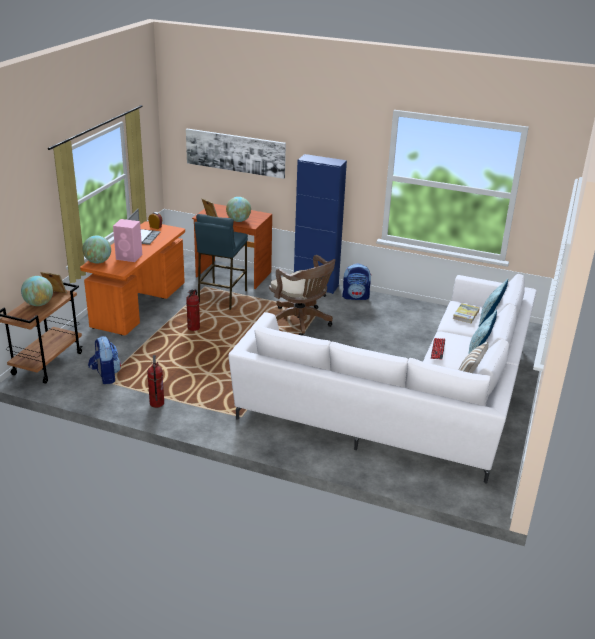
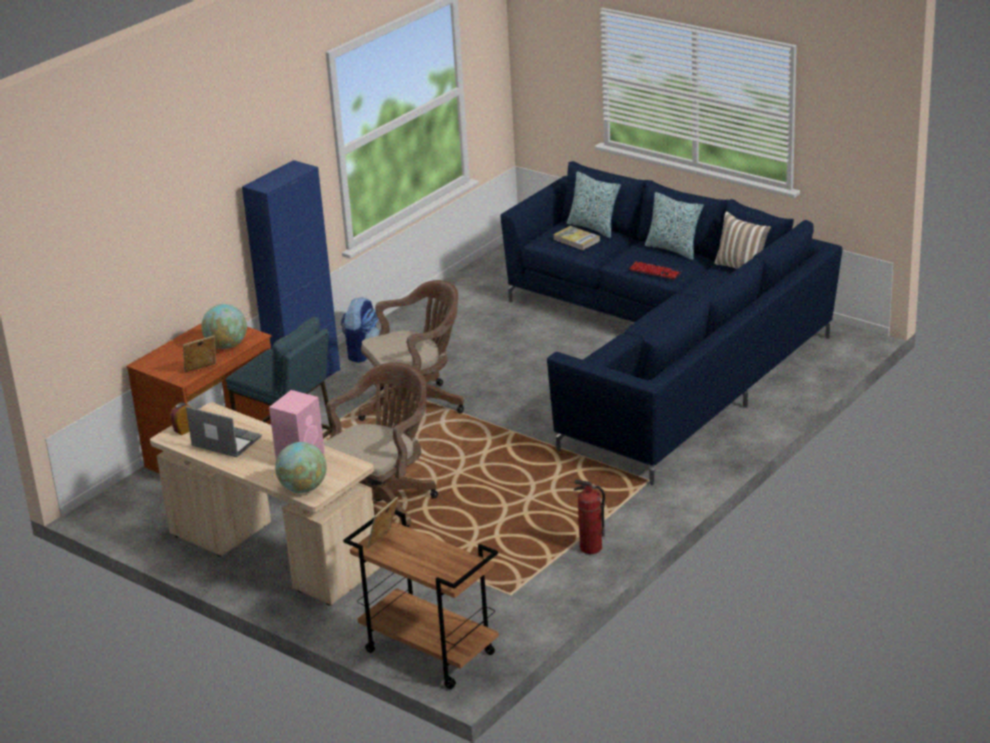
camera: 70 degrees left, 0 degrees up
(39, 304) = (418, 555): globe -> none
(106, 376) = (495, 593): backpack -> none
(139, 305) = (273, 554): orange desk -> beige desk
(194, 328) = (384, 503): fire extinguisher -> brown office chair
(235, 152) = (145, 251): picture -> none
(412, 406) = (667, 355): white sofa -> blue sofa

